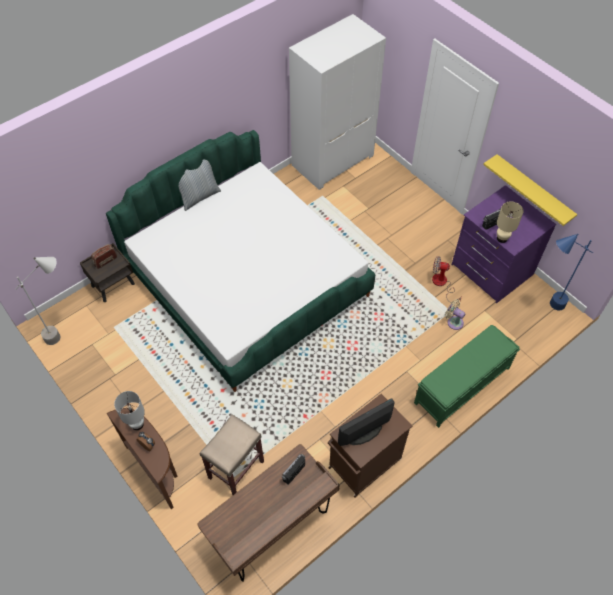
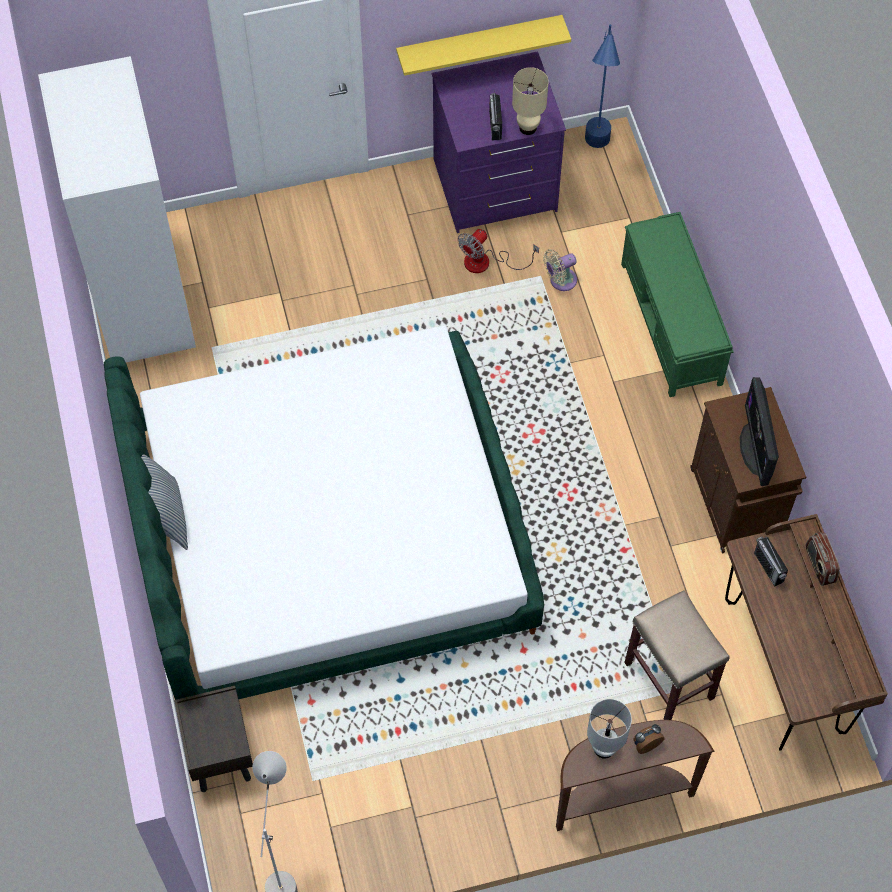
camera: 65 degrees left, 5 degrees up
(105, 261) = (207, 725): radio -> radio (819, 565)

